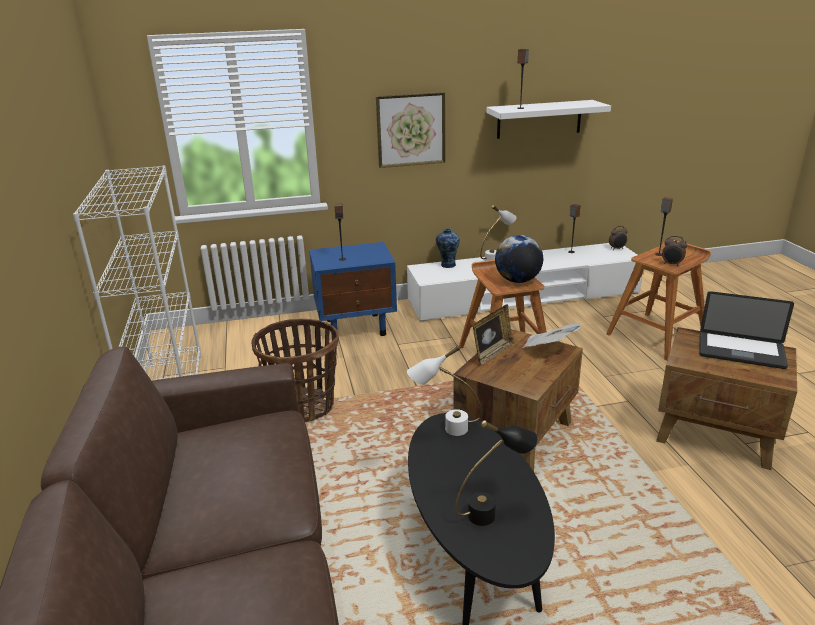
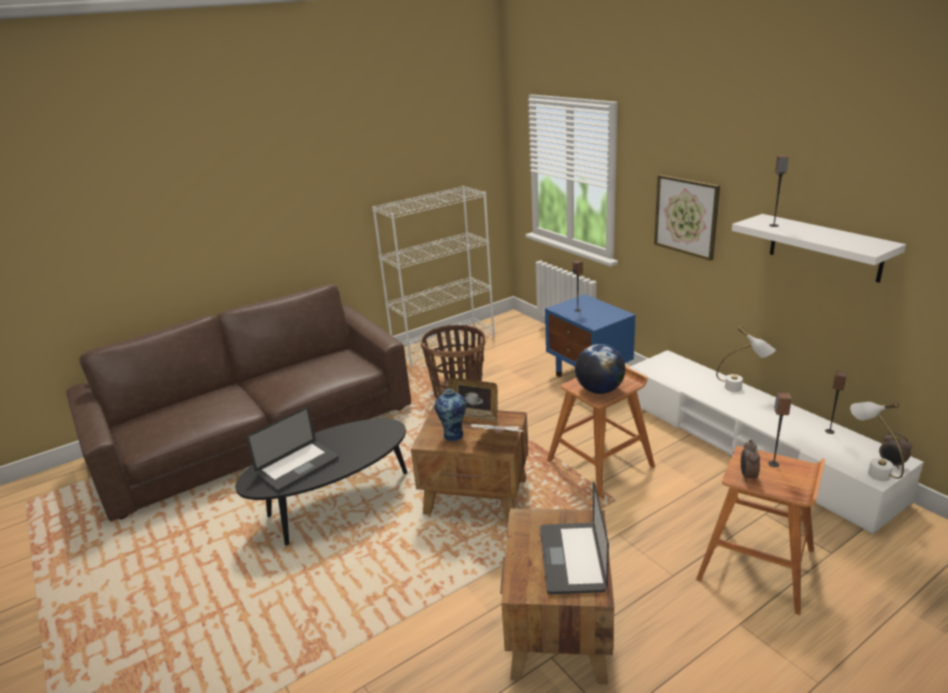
camera: 70 degrees right, 0 degrees up
(445, 429) = (382, 429): white table lamp -> white table lamp (870, 469)
(447, 265) = (692, 368): vase -> vase (453, 435)
(493, 511) = (298, 467): black table lamp -> laptop

